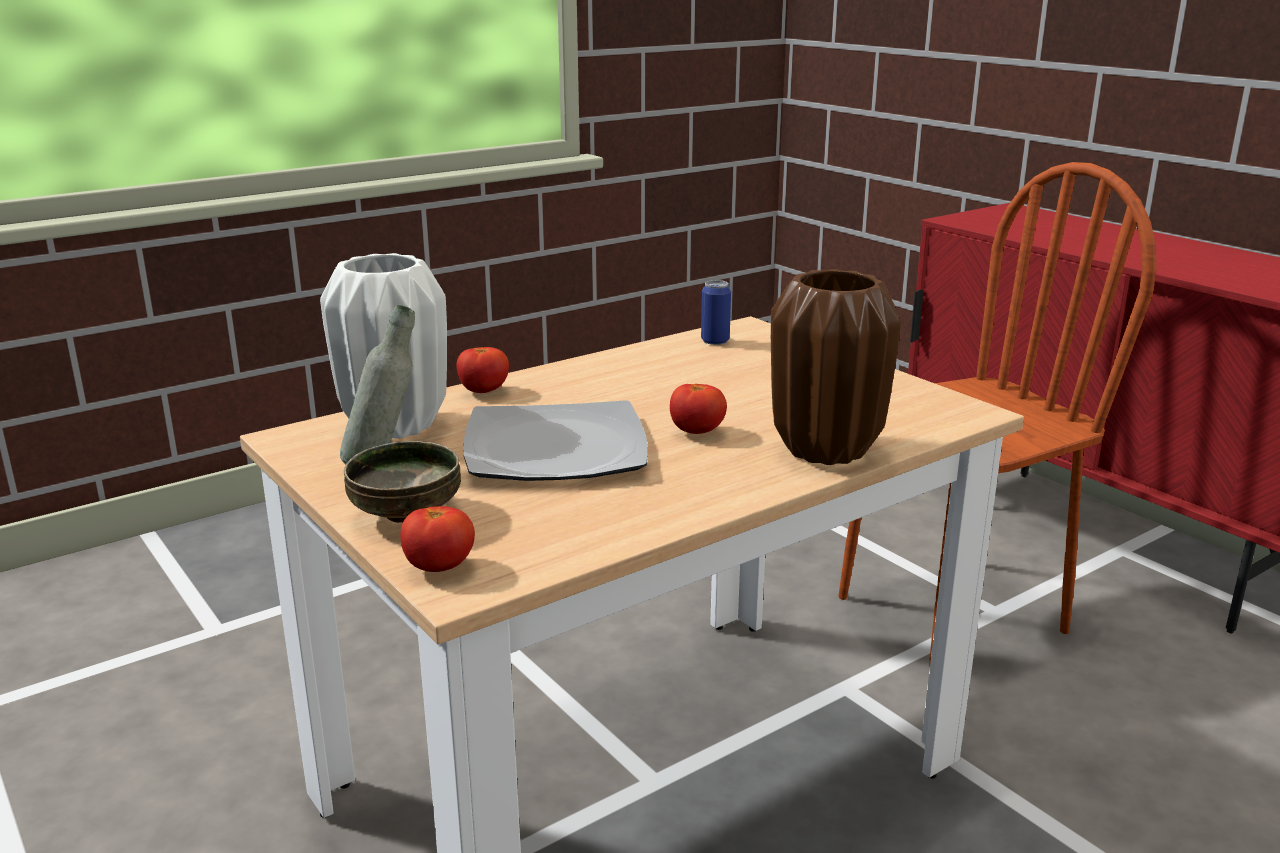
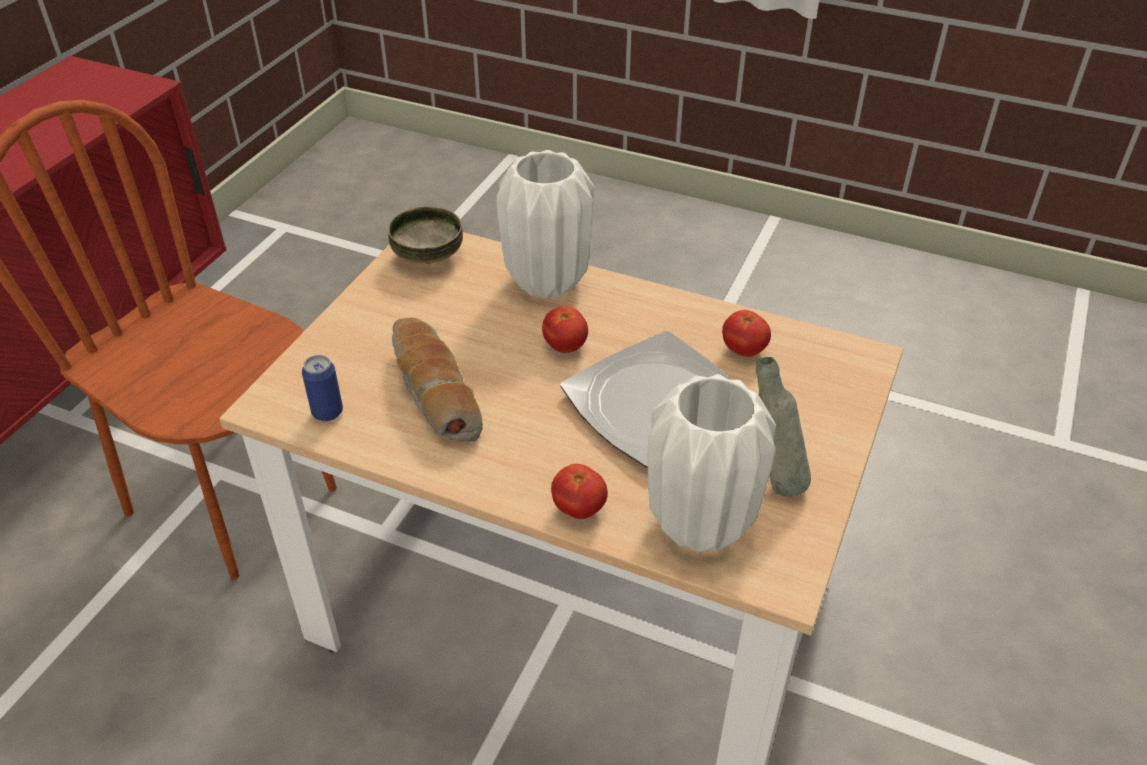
camera: 120 degrees left, 20 degrees up
(408, 515) = (820, 424): bowl -> bowl (427, 256)
(440, 568) = (857, 374): tomato -> tomato (744, 350)
(696, 374) = (433, 391): none -> bread
(827, 450) = (547, 281): brown vase -> white vase

